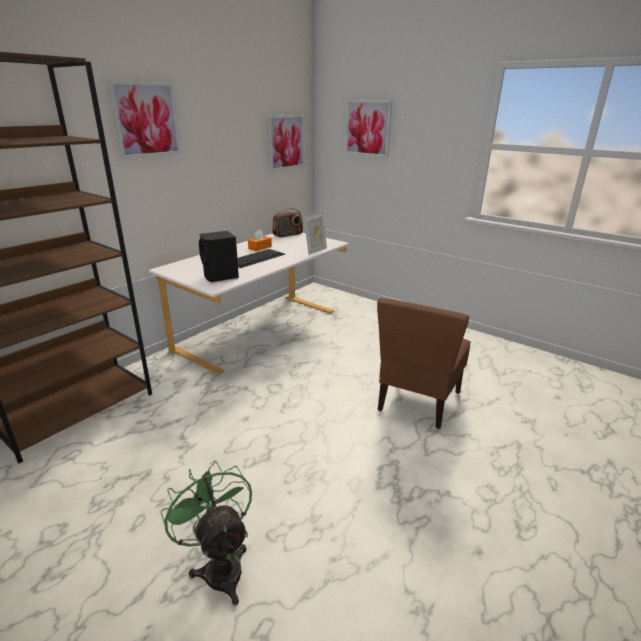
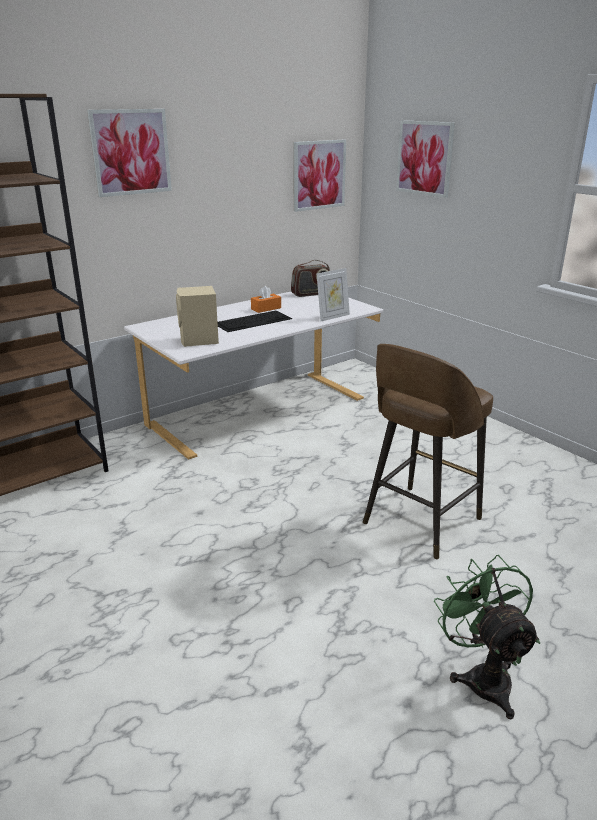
camera: 15 degrees right, 0 degrees up
(220, 566) = (110, 658): green fan -> green fan (482, 676)
(221, 276) = (199, 341): black speaker -> beige speaker
(417, 401) = (419, 522): brown chair -> brown stool

